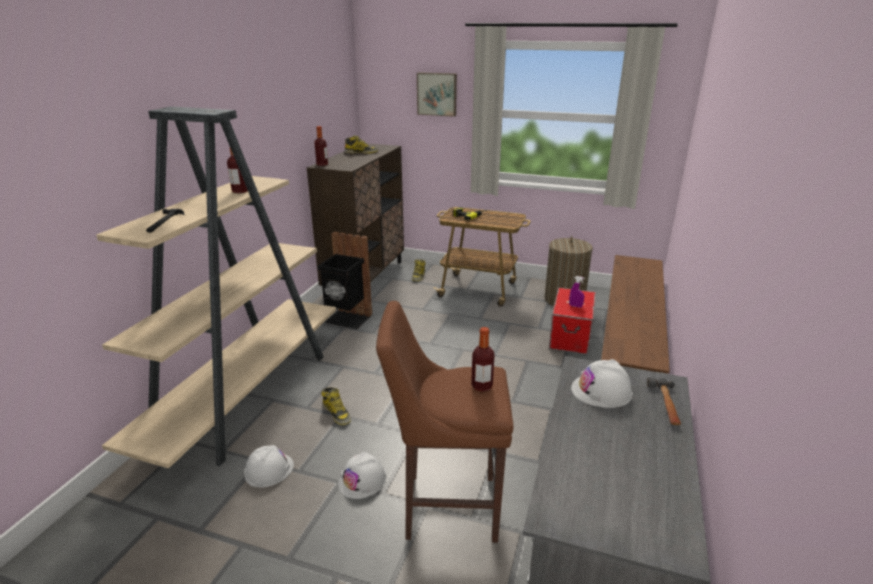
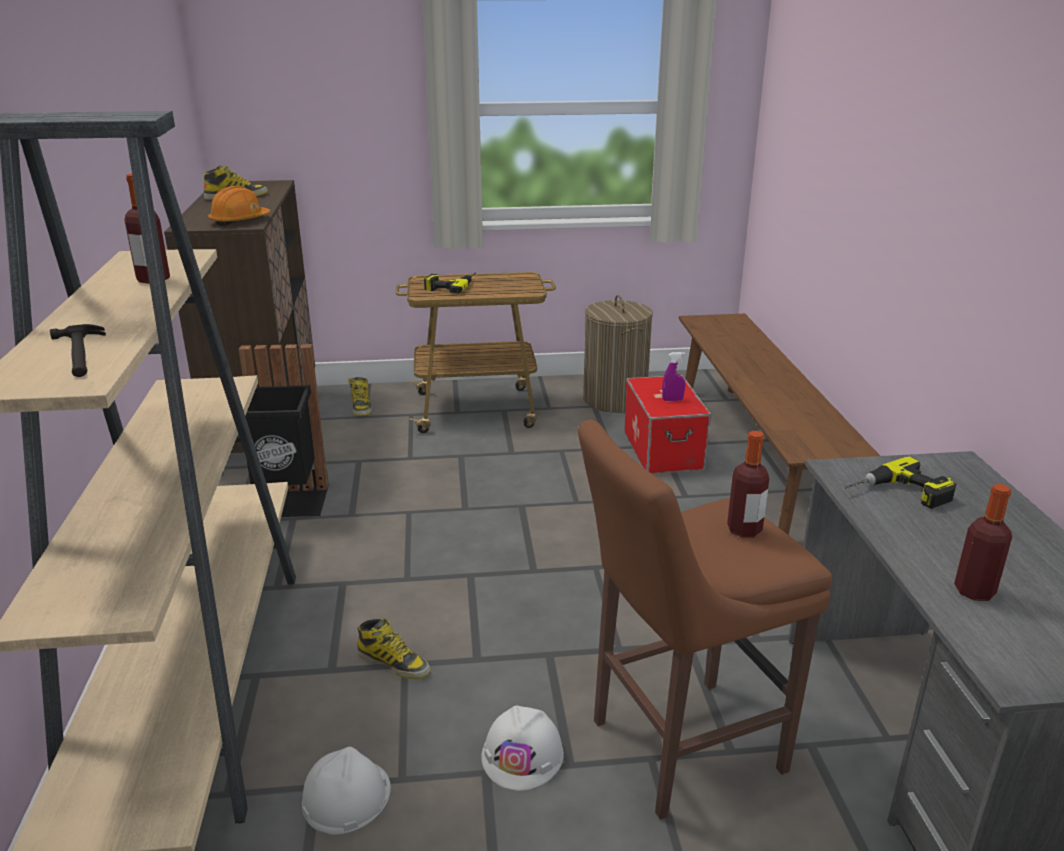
camera: 25 degrees left, 0 degrees up
(322, 164) = (189, 223): bottle -> bottle (974, 591)
(346, 166) = (239, 221): none -> orange hard hat
(437, 94) = (354, 82): picture -> none
(601, 391) = (898, 494): white hard hat -> power drill
(665, 405) = (986, 491): hammer -> none

